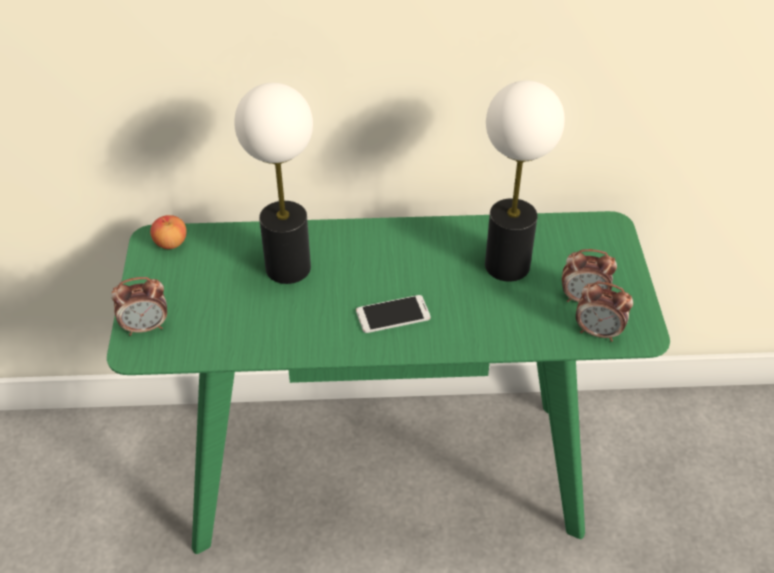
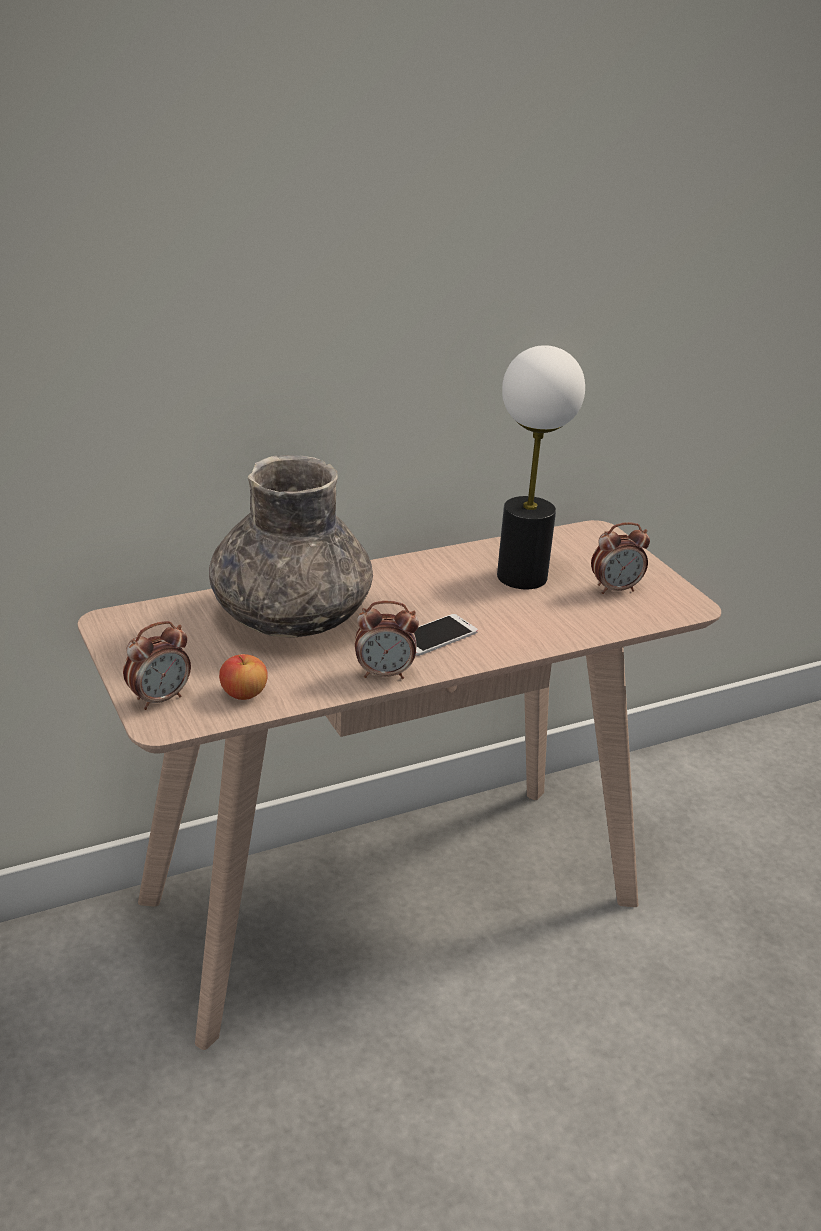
camera: 25 degrees left, 15 degrees down
(171, 243) = (134, 621): apple -> apple (243, 693)
(288, 268) = (291, 618): table lamp -> grey vase
(386, 471) = (391, 899): green console table -> beige console table
(598, 332) = (649, 611): alarm clock -> alarm clock (384, 674)

